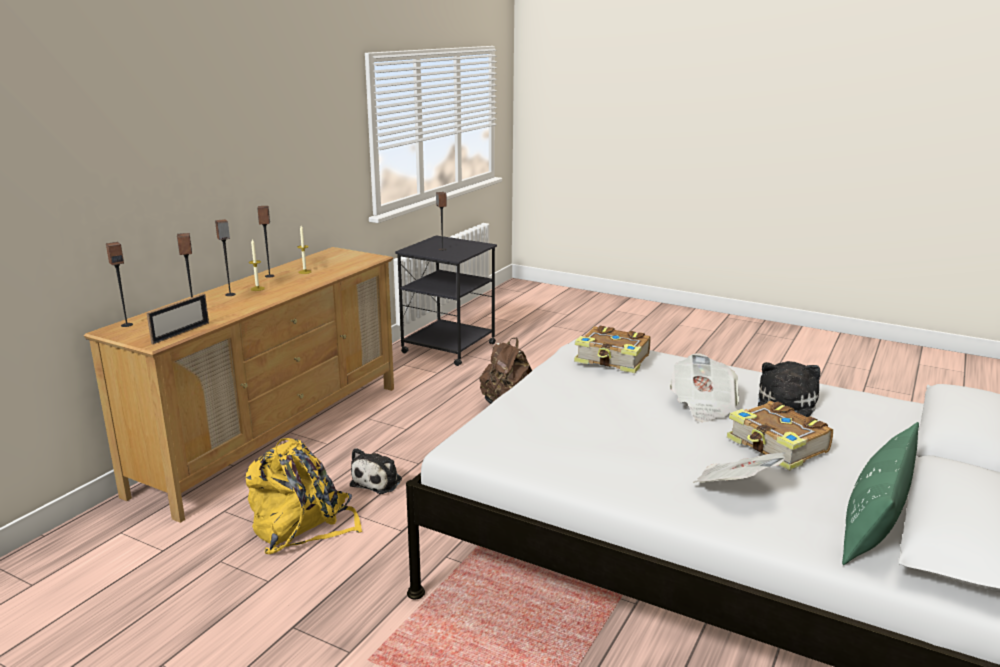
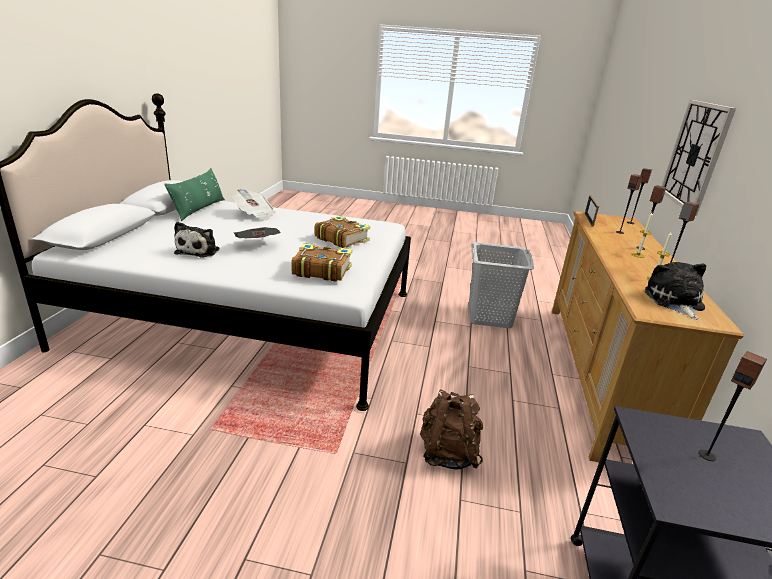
camera: 160 degrees right, 5 degrees up
(158, 188) = (695, 155): none -> wall clock
(302, 527) = (489, 317): yellow backpack -> grey laundry basket
(378, 481) = (480, 348): plush toy -> plush toy (674, 302)
(778, 447) = (222, 229): book -> book (341, 239)

